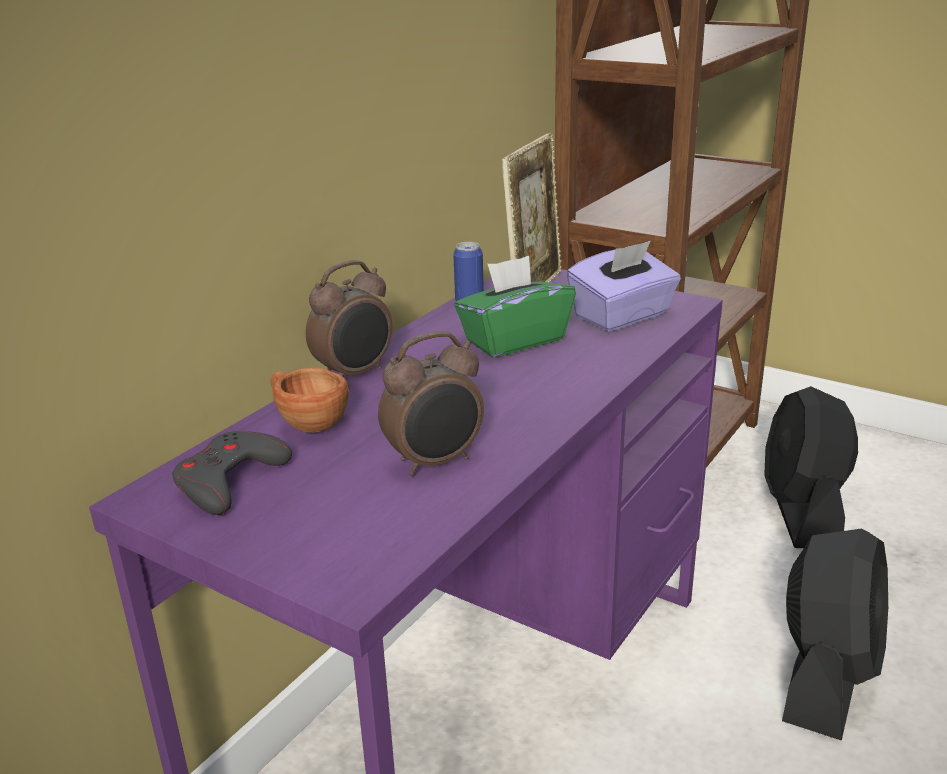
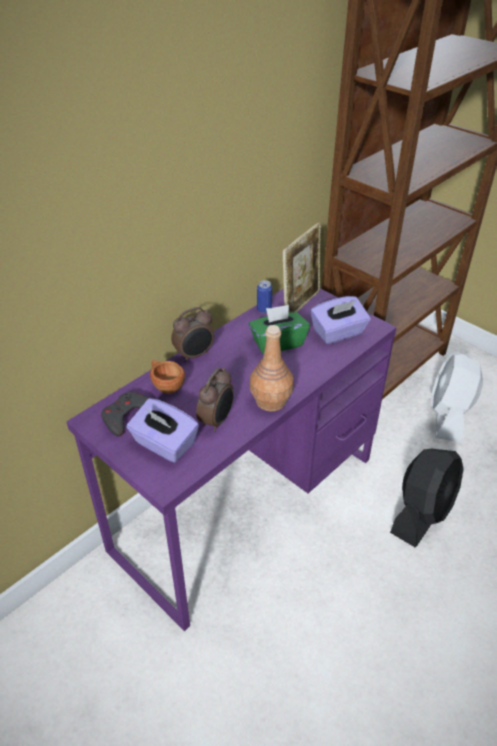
camera: 10 degrees right, 15 degrees up
(329, 515) = (164, 444): none -> purple tissue box
(436, 462) = (217, 420): alarm clock -> alarm clock turned 45 degrees counterclockwise
(537, 420) = (270, 401): none -> brown bottle
(802, 512) = (448, 415): black fan -> white fan

